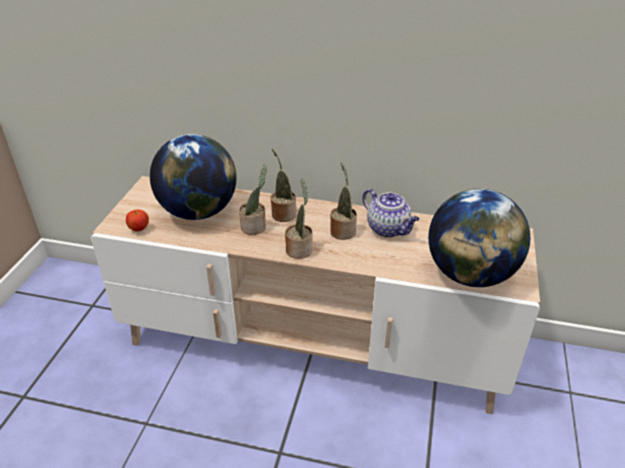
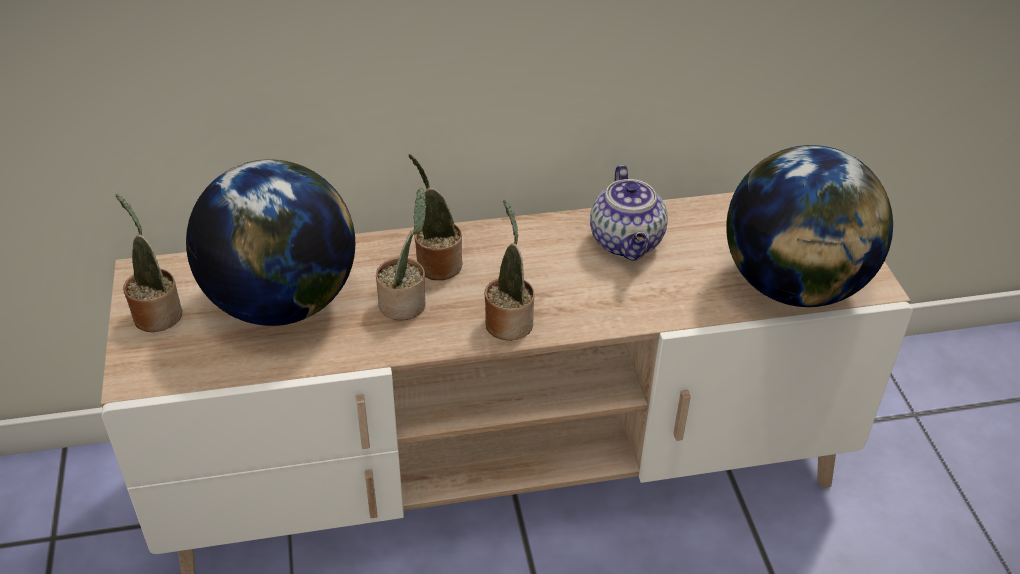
camera: 25 degrees left, 5 degrees up
(139, 229) = (192, 369): apple -> none
(342, 230) = (556, 267): potted plant -> potted plant (156, 313)
(389, 229) = (627, 243): teapot -> teapot turned 60 degrees clockwise

